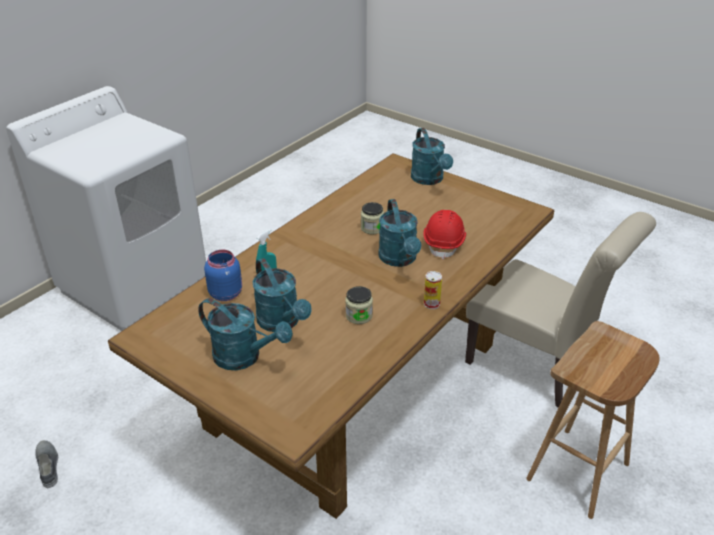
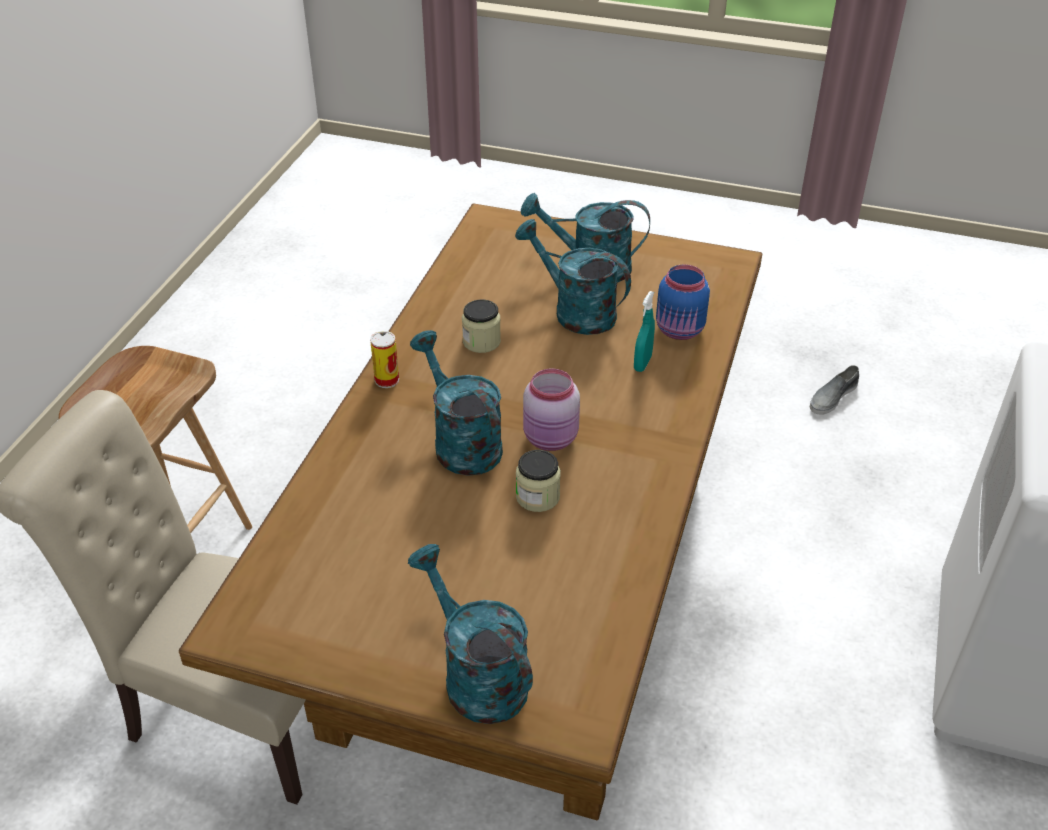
camera: 160 degrees right, 5 degrees up
(48, 465) = (832, 397): grey shoe -> grey shoe turned 90 degrees clockwise
(349, 251) = (551, 439): none -> pink jar
(444, 243) = (395, 495): red hard hat -> none

